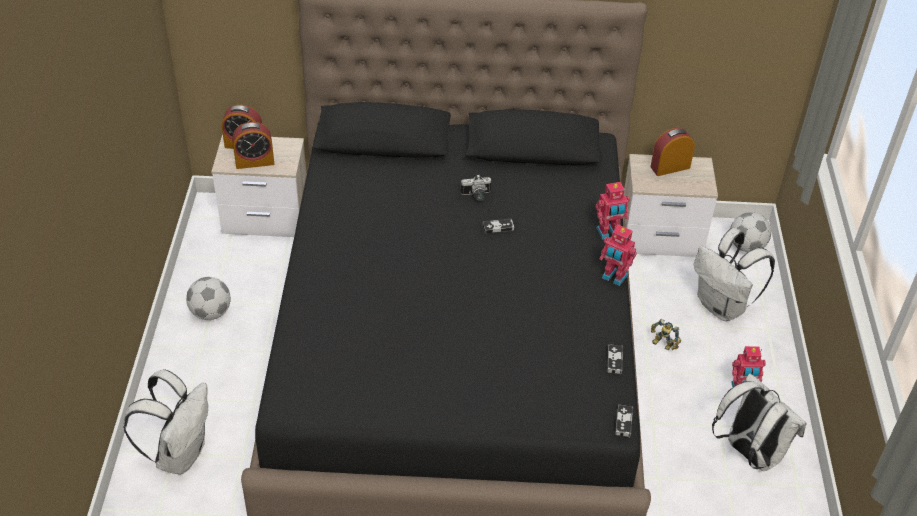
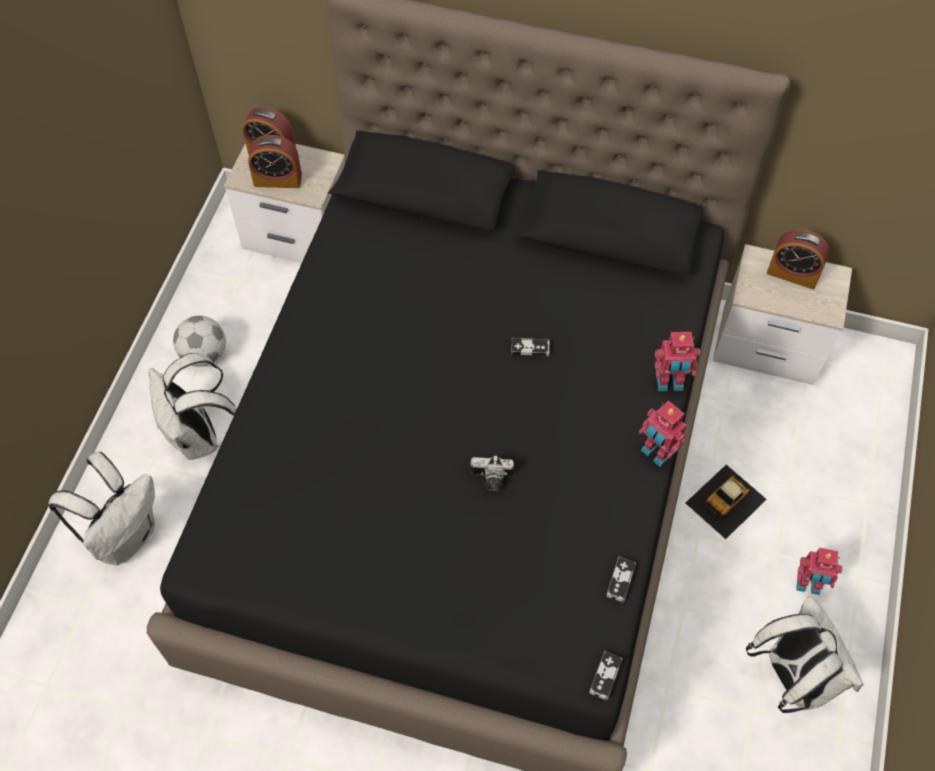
camera: 15 degrees right, 15 degrees up
(476, 195) = (516, 295): camera -> camera (491, 479)
(662, 344) = (726, 501): toy robot -> toy car
(670, 167) = (792, 273): alarm clock -> alarm clock turned 150 degrees counterclockwise
(722, 307) = (818, 461): white backpack -> white backpack (200, 437)
(746, 246) = (875, 379): football -> none

